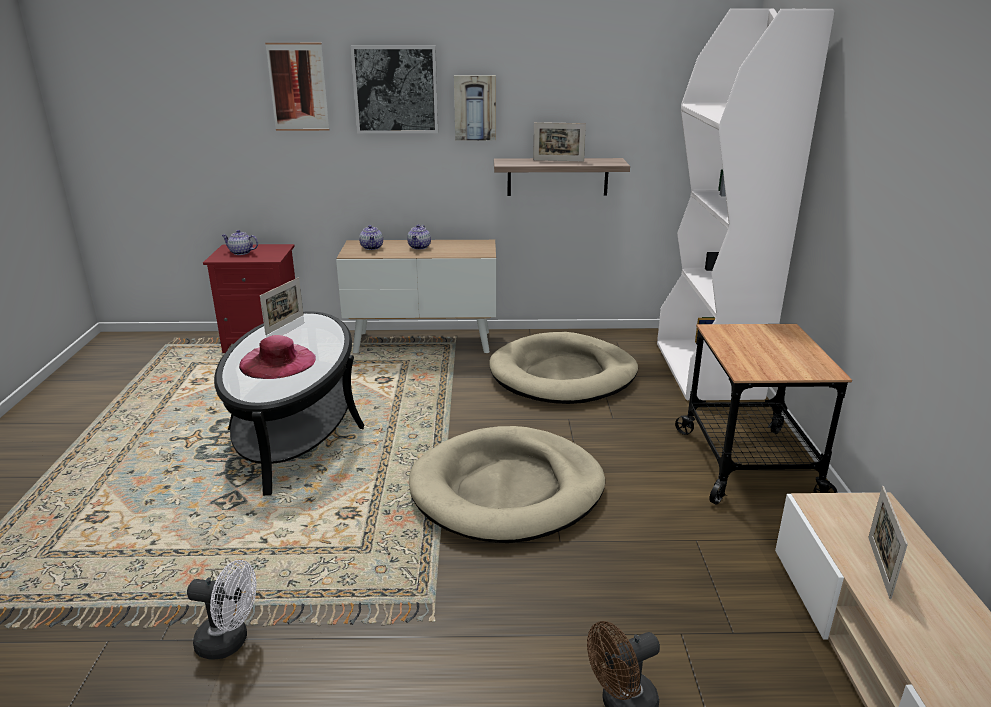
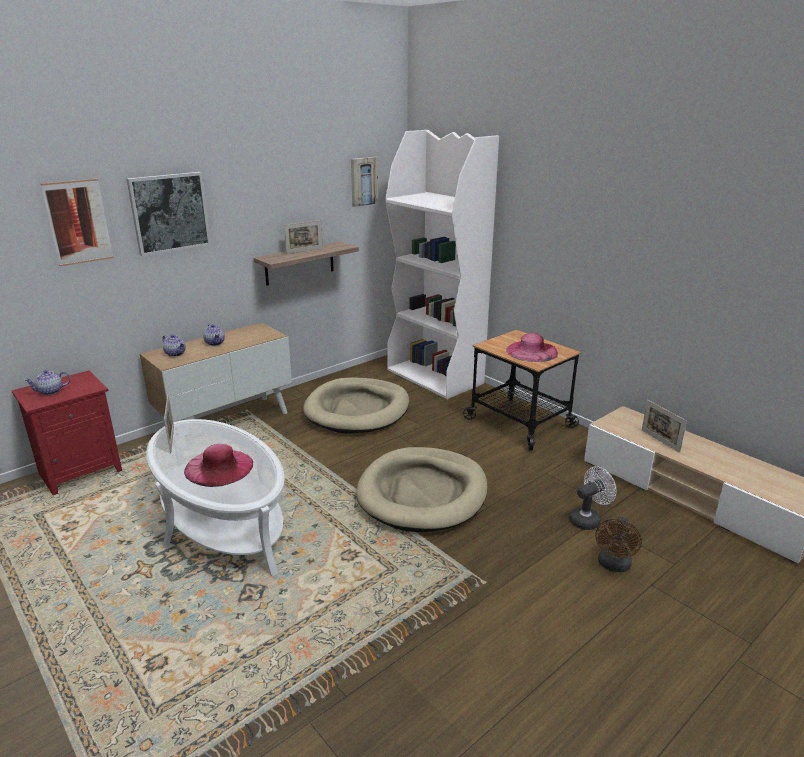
camera: 40 degrees left, 0 degrees up
(230, 642) = (392, 666): white fan -> white fan (588, 519)
(296, 428) = (222, 522): black coffee table -> white coffee table
(475, 107) = (235, 219): picture -> picture (363, 181)
(769, 355) = (532, 351): none -> pink hat

